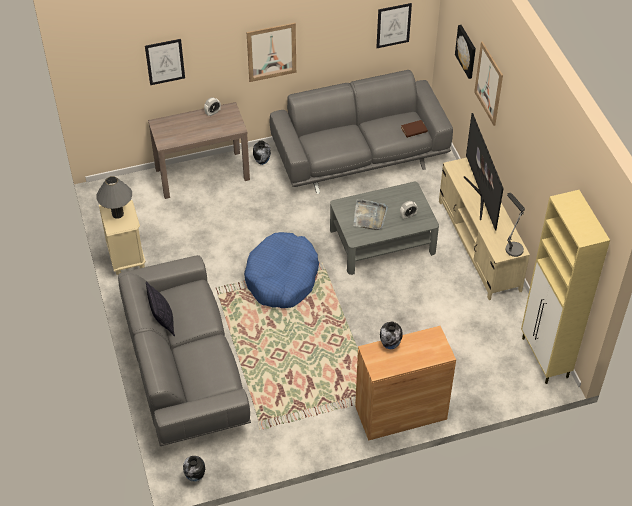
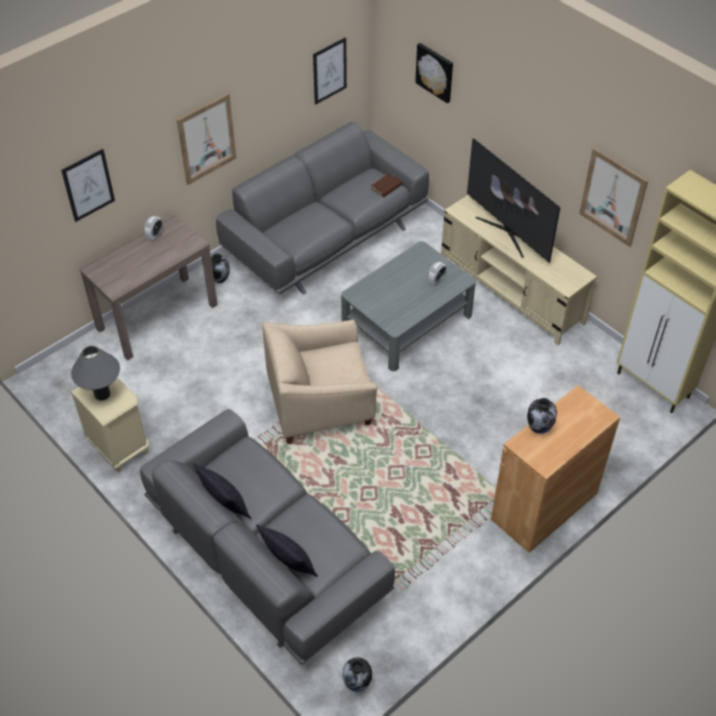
camera: 25 degrees left, 0 degrees up
(181, 375) = (288, 564): none -> pillow
(282, 278) = (320, 403): blue dog bed -> beige armchair
(369, 216) = (395, 295): grey tray -> none
(489, 83) = (484, 97): picture -> picture (612, 197)
(512, 245) = (573, 273): table lamp -> none

